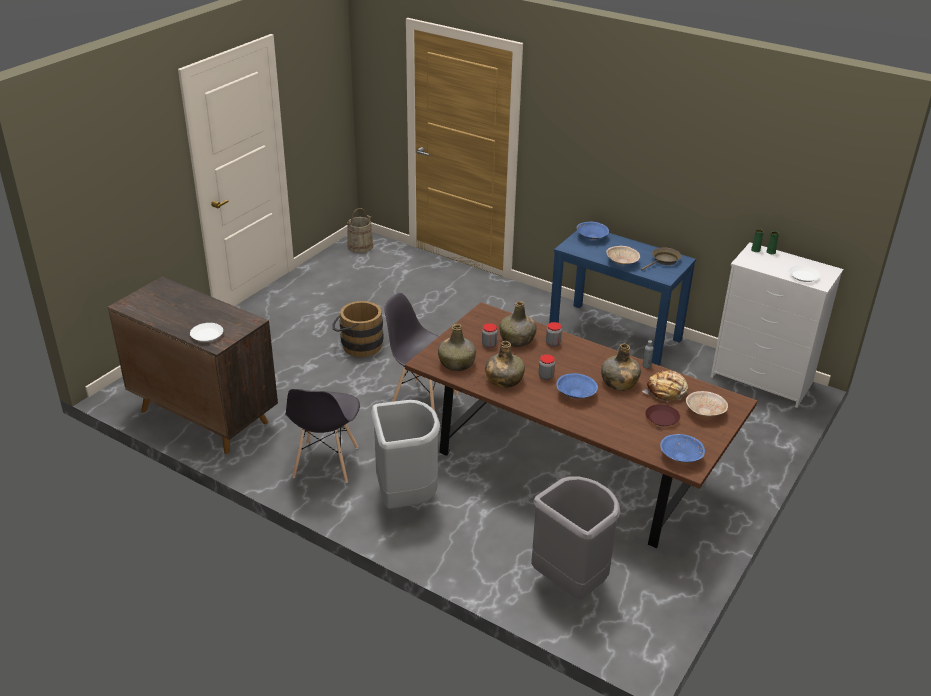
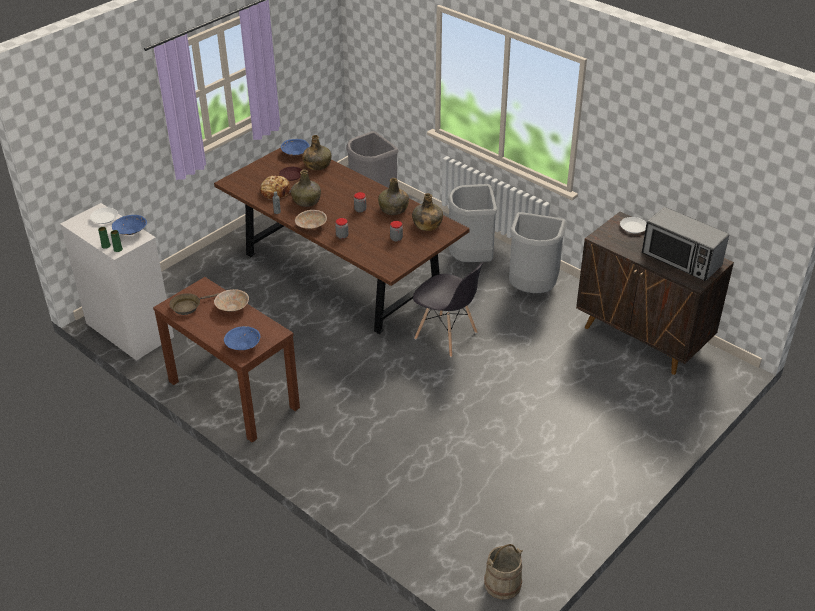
camera: 170 degrees left, 5 degrees up
(166, 304) = (681, 260): none -> microwave
(325, 463) = (532, 289): grey chair -> grey trash can
(358, 345) = (506, 404): brown bucket -> none
(517, 340) = (371, 241): green bottle -> green bottle (317, 165)
(576, 394) = (343, 195): blue bowl -> blue bowl (130, 232)
(615, 334) = (232, 394): blue console table -> brown console table
(705, 412) = (258, 177): beige bowl -> beige bowl (311, 226)

